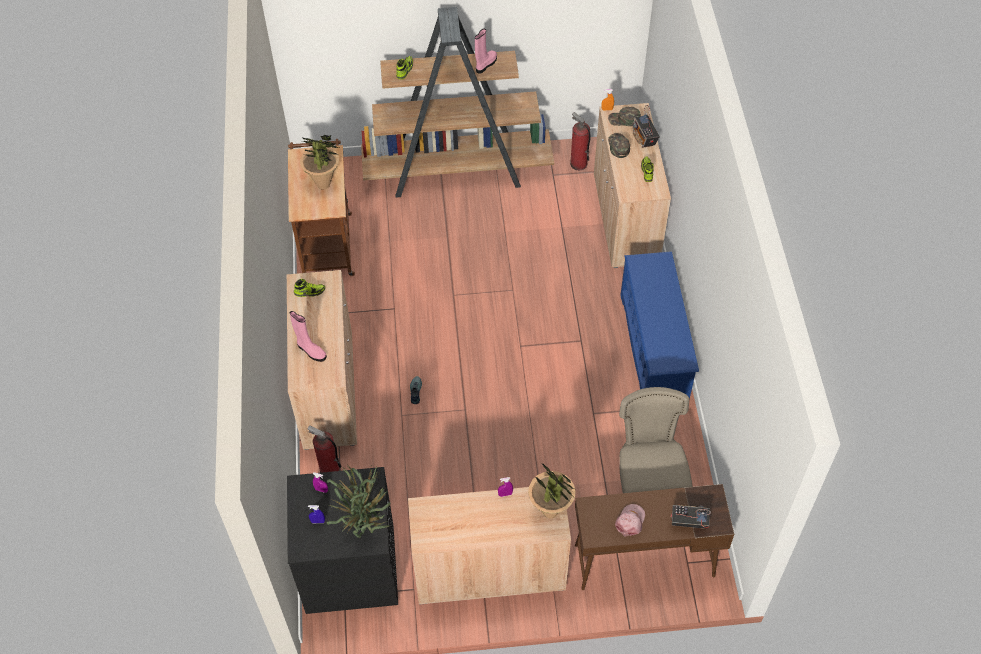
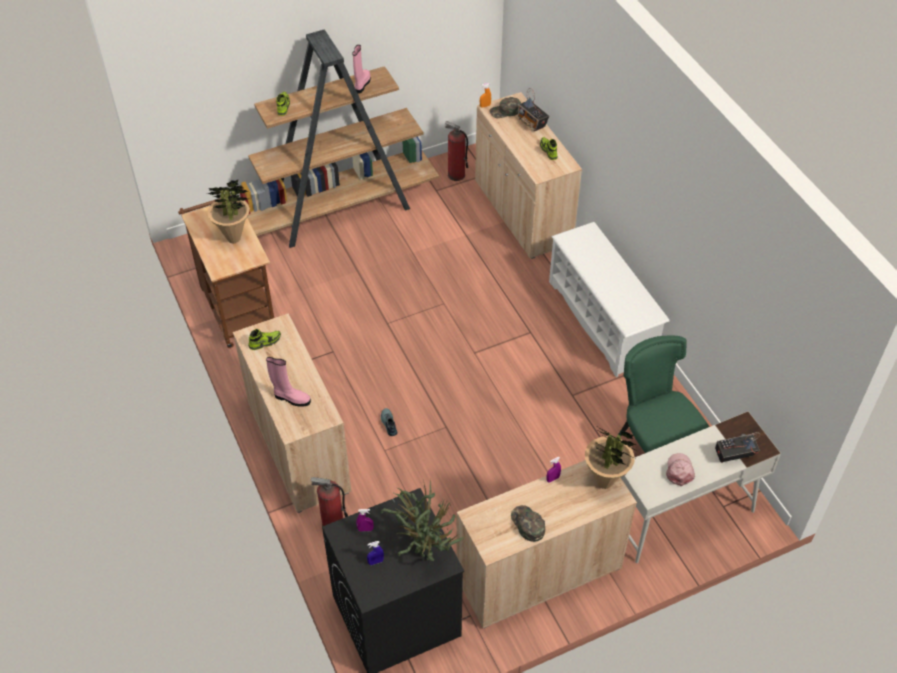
camera: 20 degrees left, 5 degrees down
(618, 146) = (511, 135): green cap -> green cap (527, 524)
(643, 560) = (682, 517): brown desk -> white desk
(647, 484) = (653, 446): beige chair -> green chair
(654, 348) = (602, 320): blue shoe rack -> white shoe rack

